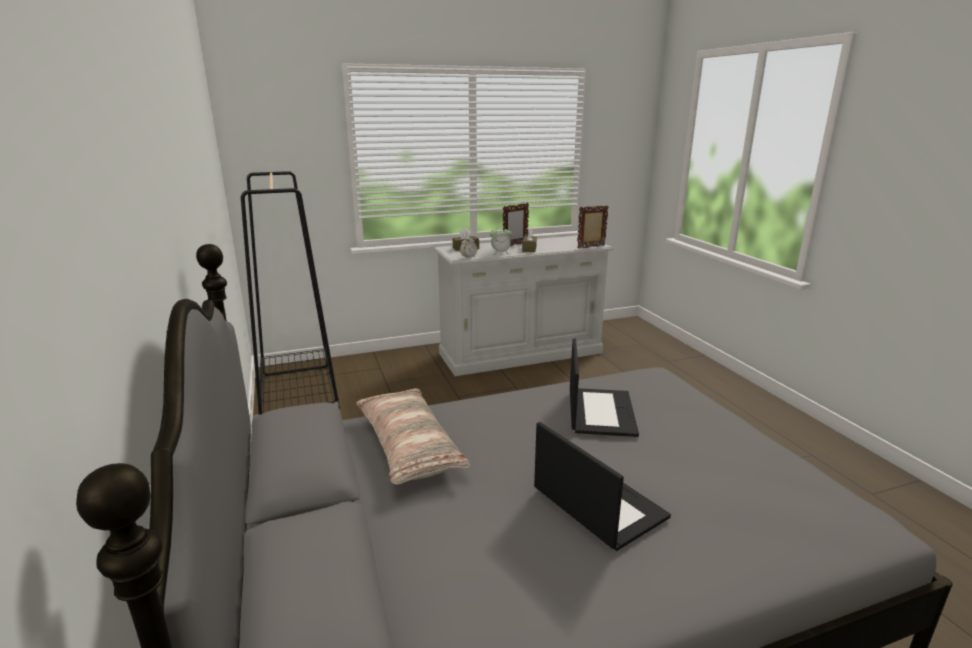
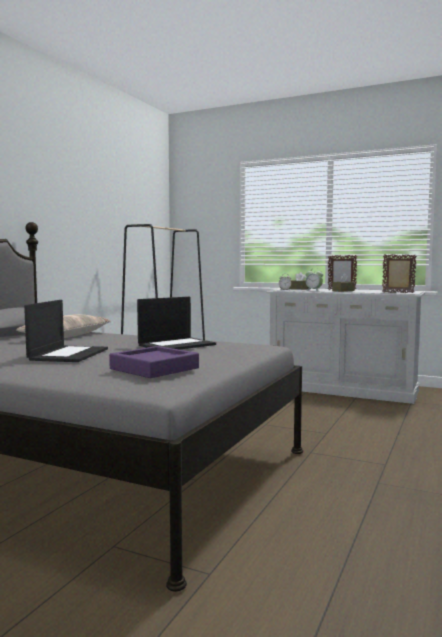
camera: 45 degrees right, 15 degrees down
(771, 487) = (154, 368): none -> purple tray

